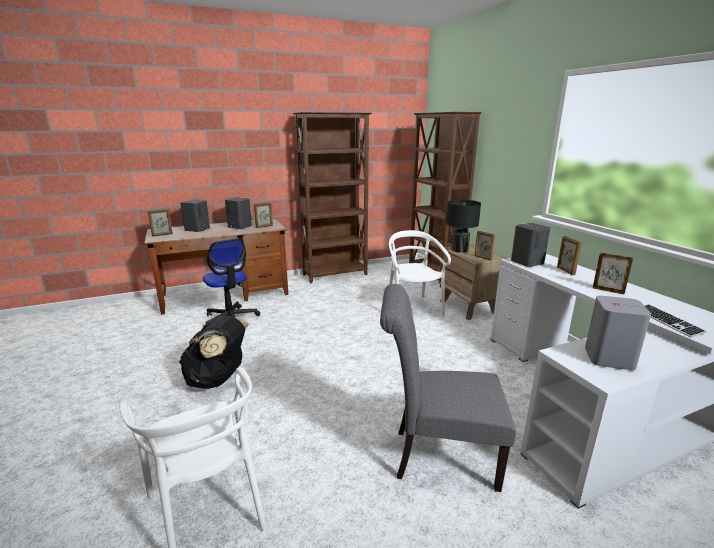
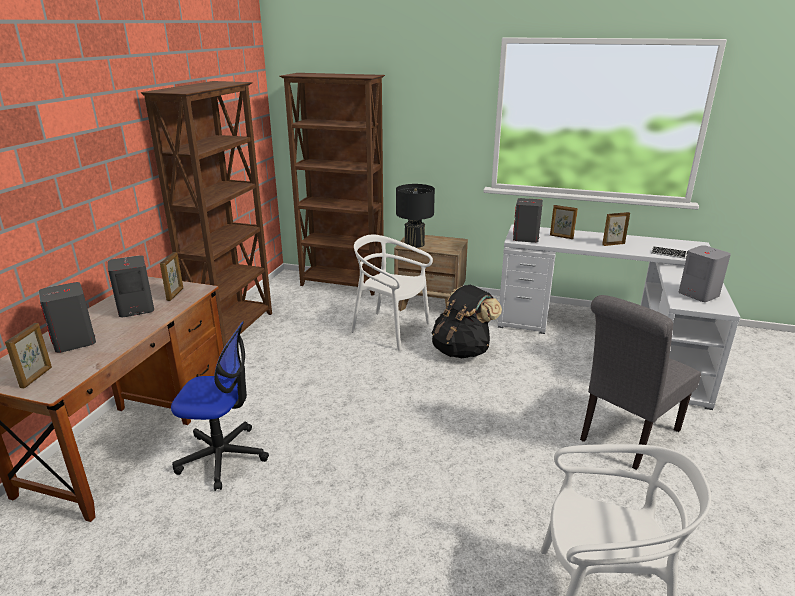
camera: 50 degrees left, 5 degrees up
(218, 379) = (369, 522): black backpack -> black backpack (462, 350)
(482, 258) = (450, 246): picture frame -> none

